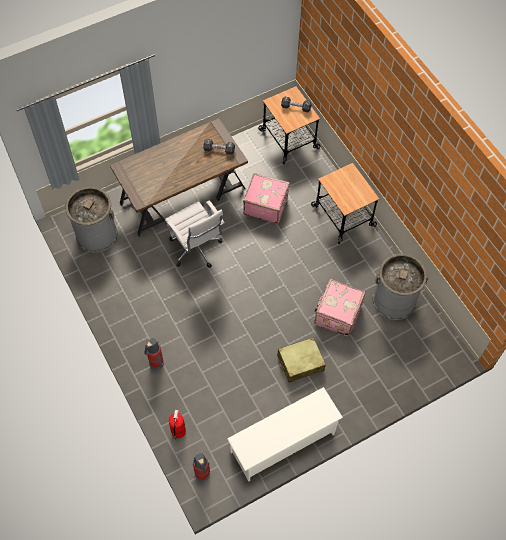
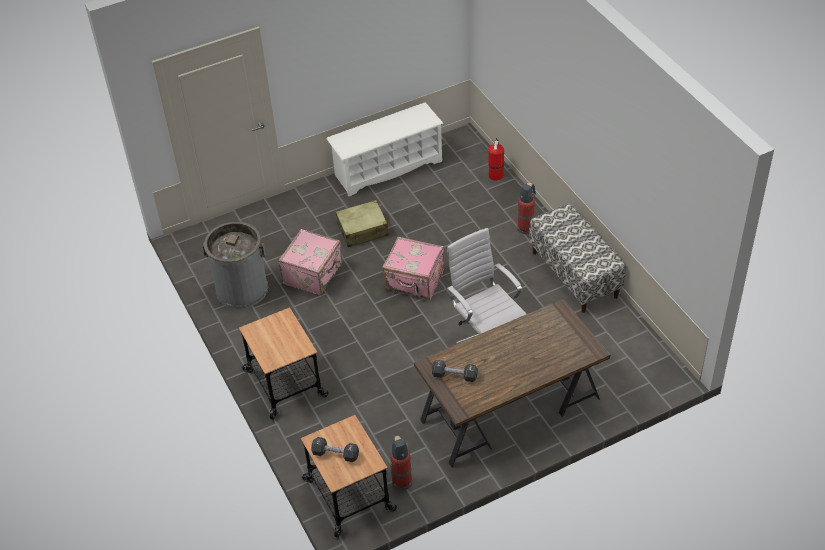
camera: 175 degrees left, 15 degrees down
(96, 234) = (623, 358): grey trash can -> none
(120, 311) = (575, 274): none -> bench
(202, 474) = (469, 146): fire extinguisher -> fire extinguisher (402, 481)
(265, 205) = (392, 397): pink suitcase -> pink suitcase (414, 281)

